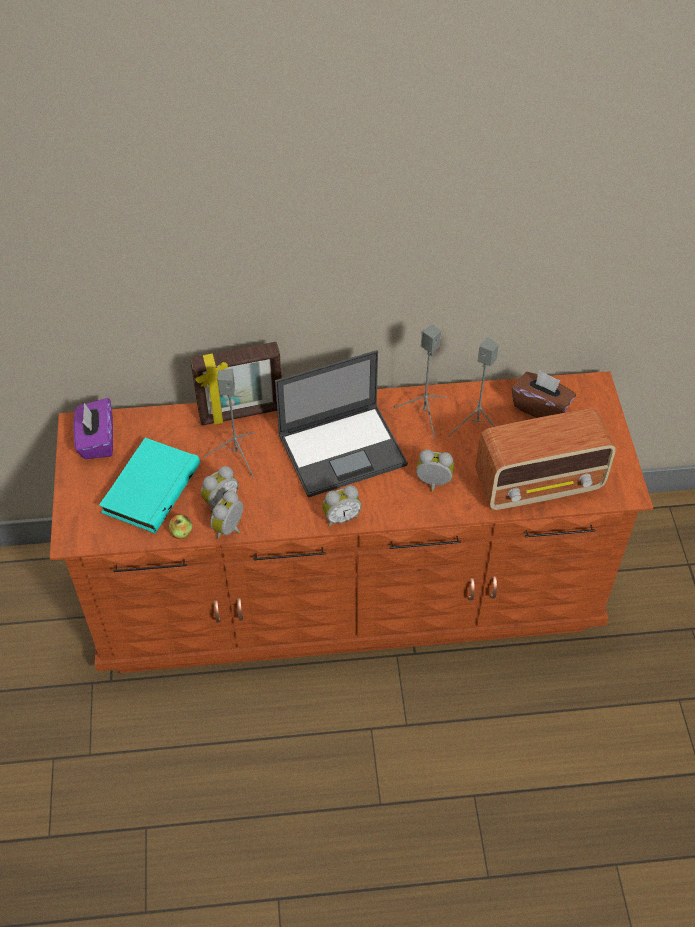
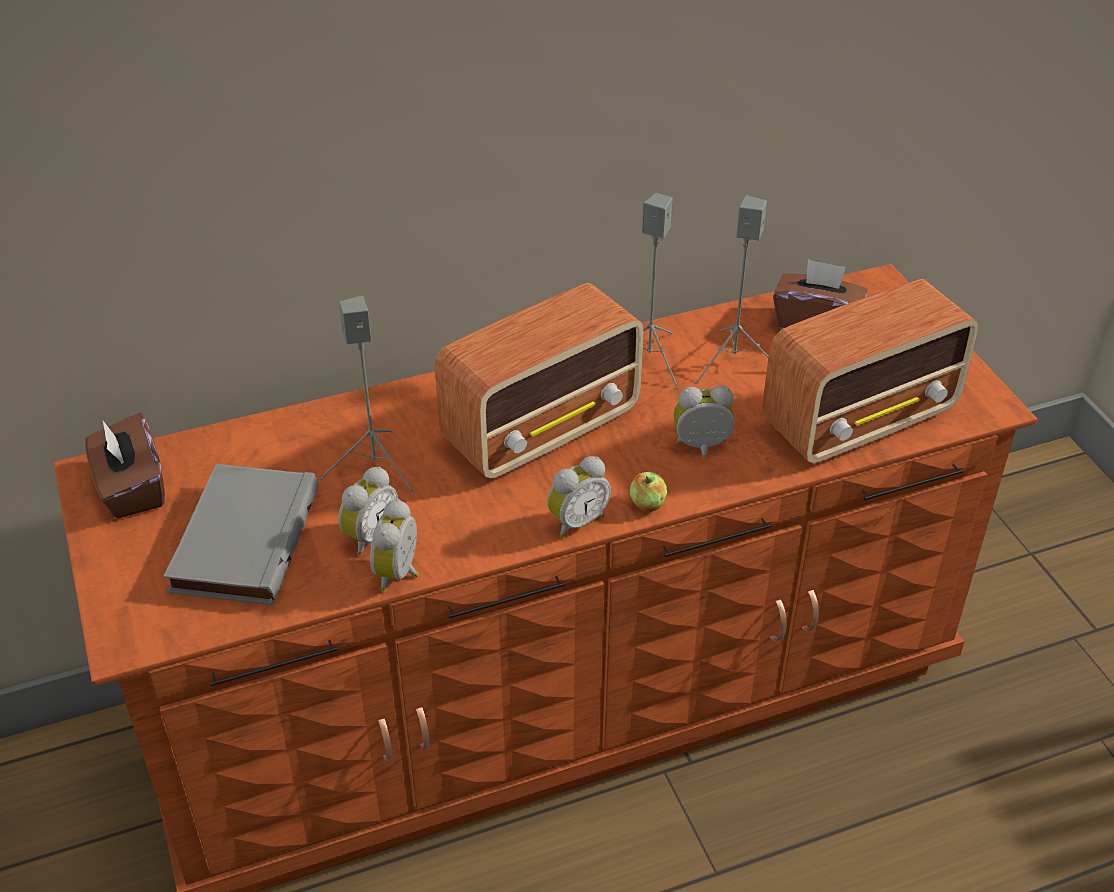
camera: 15 degrees left, 10 degrees down
(97, 441) = (131, 488): purple tissue box -> brown tissue box
(149, 487) = (242, 539): turquoise book -> grey book
(181, 533) = (318, 595): apple -> apple (647, 504)
(241, 414) = (363, 409): picture frame -> none
(343, 449) = (543, 427): laptop -> radio

